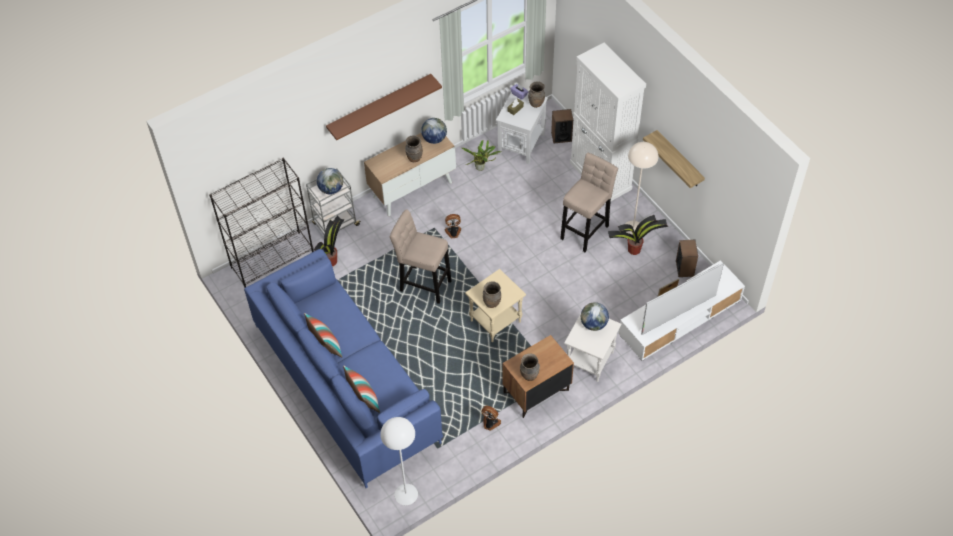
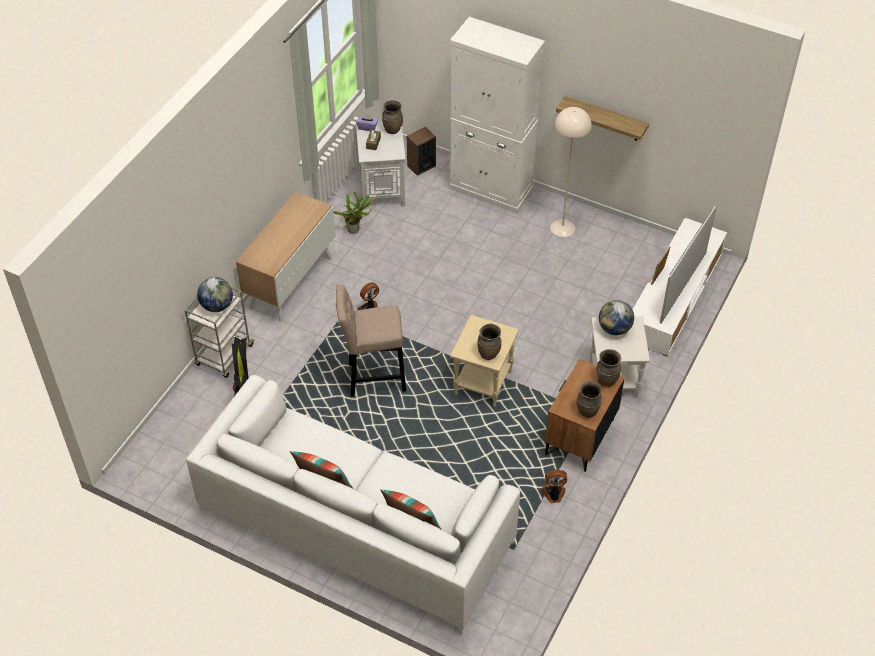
camera: 30 degrees left, 5 degrees down
(272, 259) = (171, 426): black bookcase -> none
(346, 382) = (356, 525): blue sofa -> white sofa
(379, 106) = (241, 179): brown shelf -> none
(406, 494) = (513, 618): white floor lamp -> none
(414, 158) = (293, 235): brown vase -> brown vase (606, 380)
(434, 139) = (303, 206): globe -> none
(586, 230) = (514, 249): beige stool -> none
(635, 249) = (579, 247): potted plant -> none
(684, 268) = (643, 246): speaker -> none

